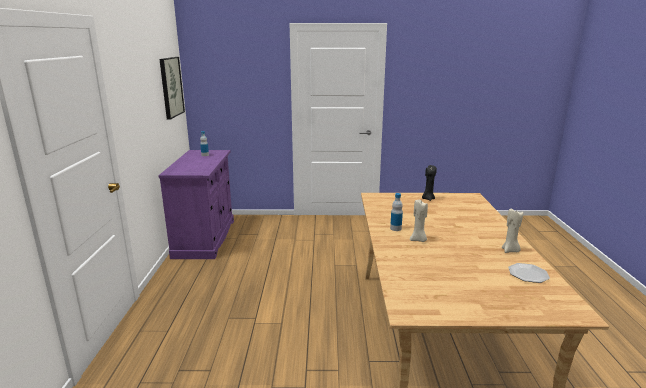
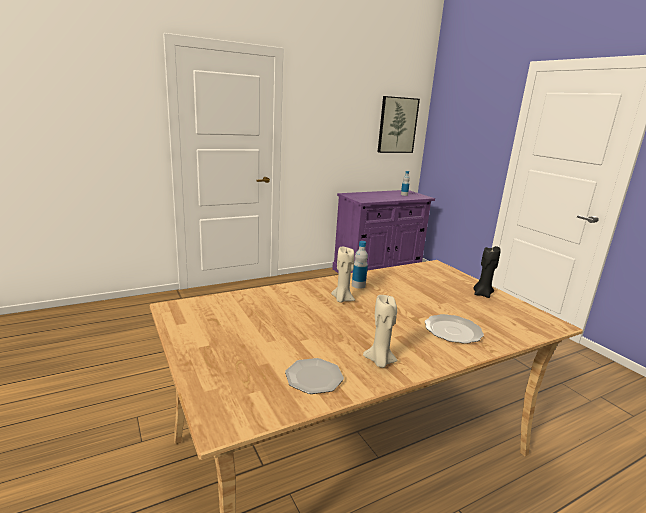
camera: 60 degrees right, 0 degrees up
(475, 221) = (452, 331): none -> plate

